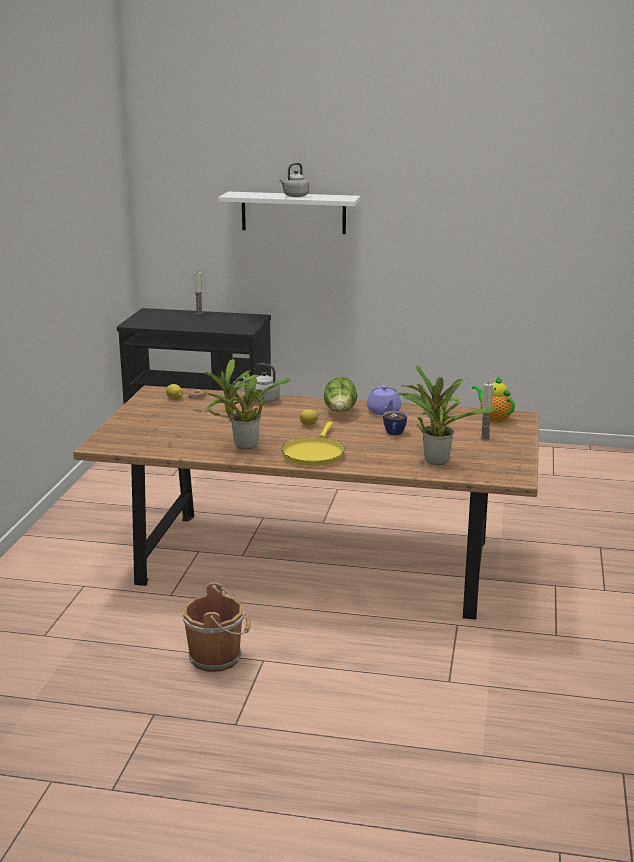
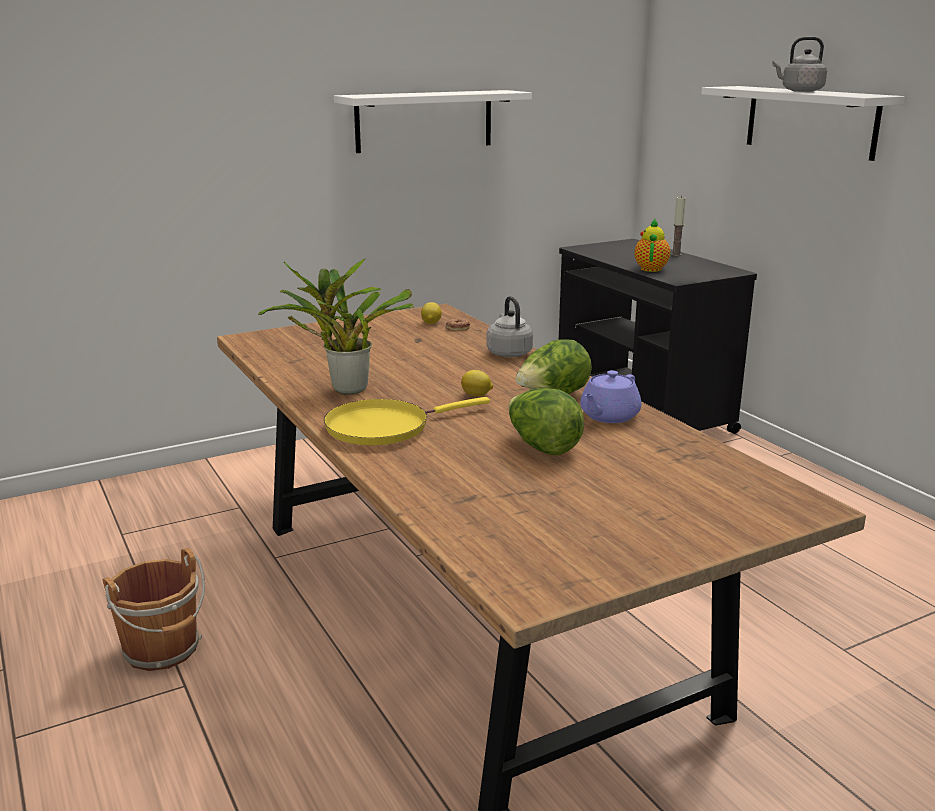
camera: 50 degrees right, 0 degrees up
(52, 250) = (424, 121): none -> white shelf
(394, 434) = (542, 447): cup -> lettuce
(435, 460) = (493, 504): potted plant -> none
(485, 438) = (652, 511): candle -> none
(494, 418) = (748, 490): teapot -> teapot (651, 268)

